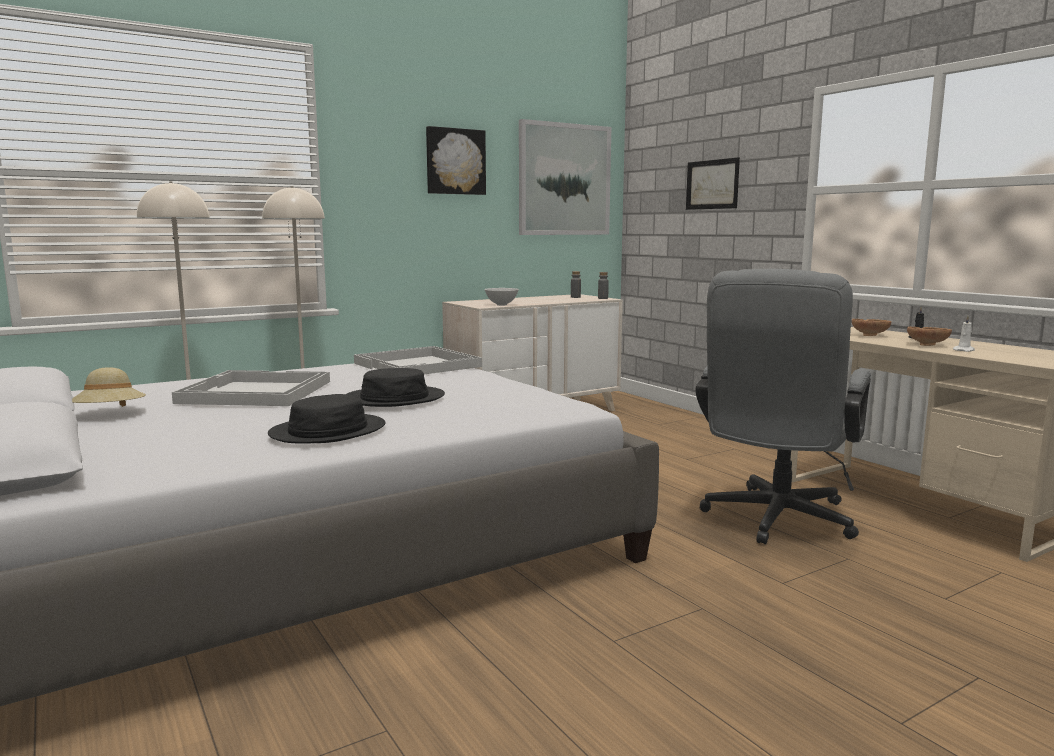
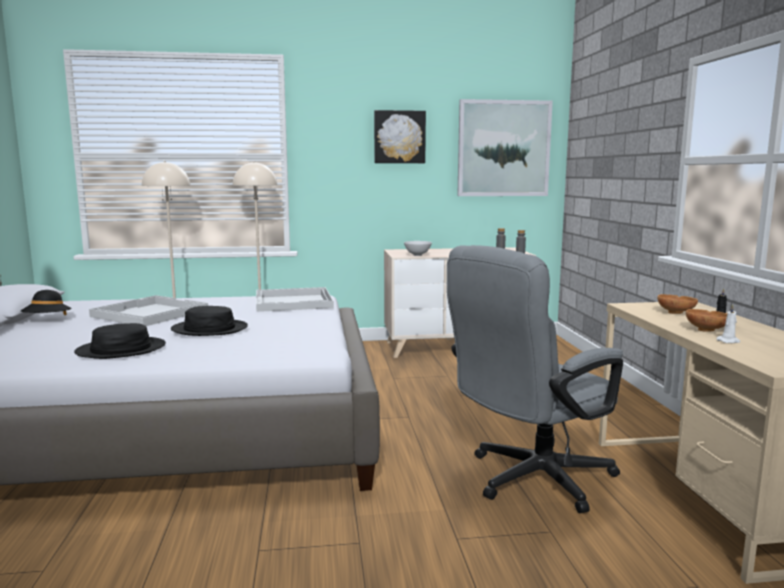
camera: 25 degrees right, 0 degrees up
(110, 414) = (47, 320): beige hat -> black hat
(712, 184) = (619, 152): picture -> none

